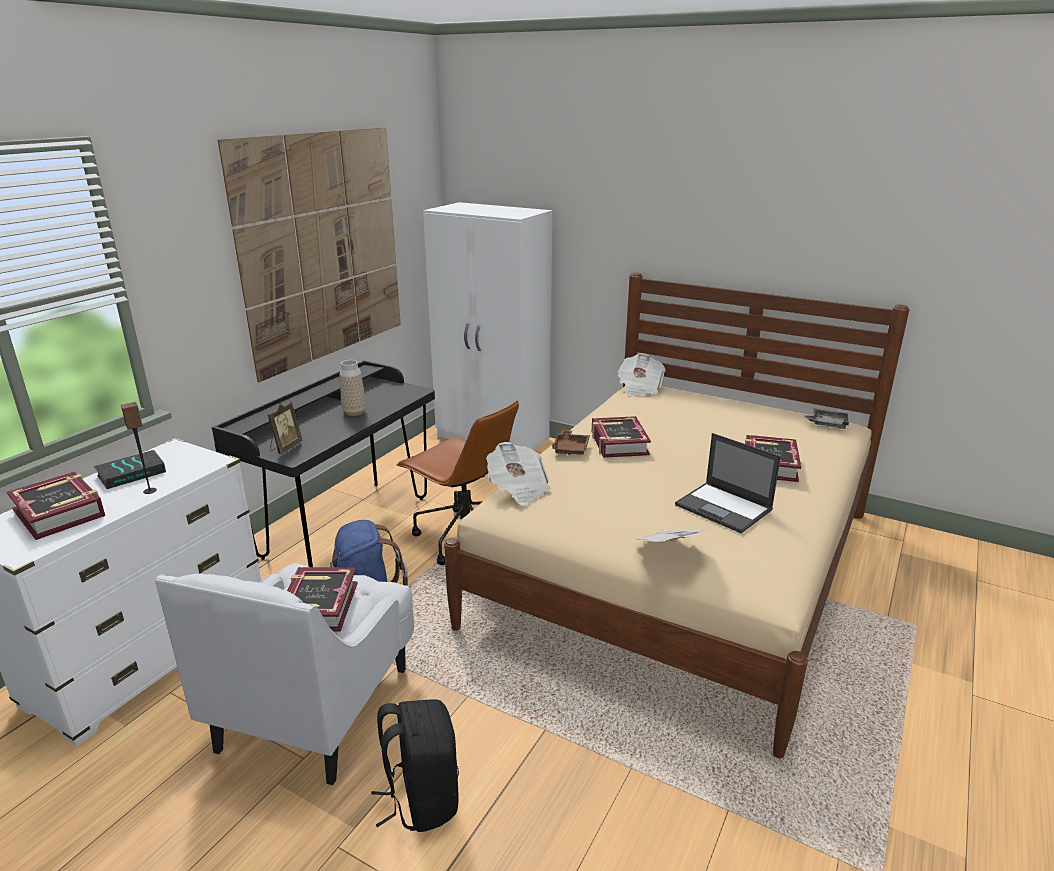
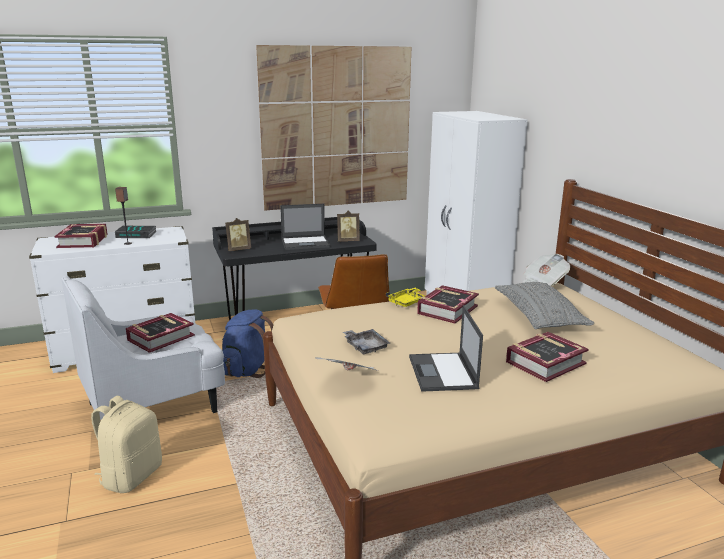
camera: 40 degrees right, 5 degrees down
(354, 412) = (306, 243): vase -> laptop
(397, 395) = (348, 240): none -> picture frame
(421, 799) = (131, 476): black backpack -> beige backpack
(518, 489) = (327, 312): newspaper -> none
(571, 448) = (407, 302): brown tray -> yellow tray
(694, 423) = (539, 317): none -> grey pillow
(827, 424) = (677, 357): grey tray -> grey tray (365, 346)

